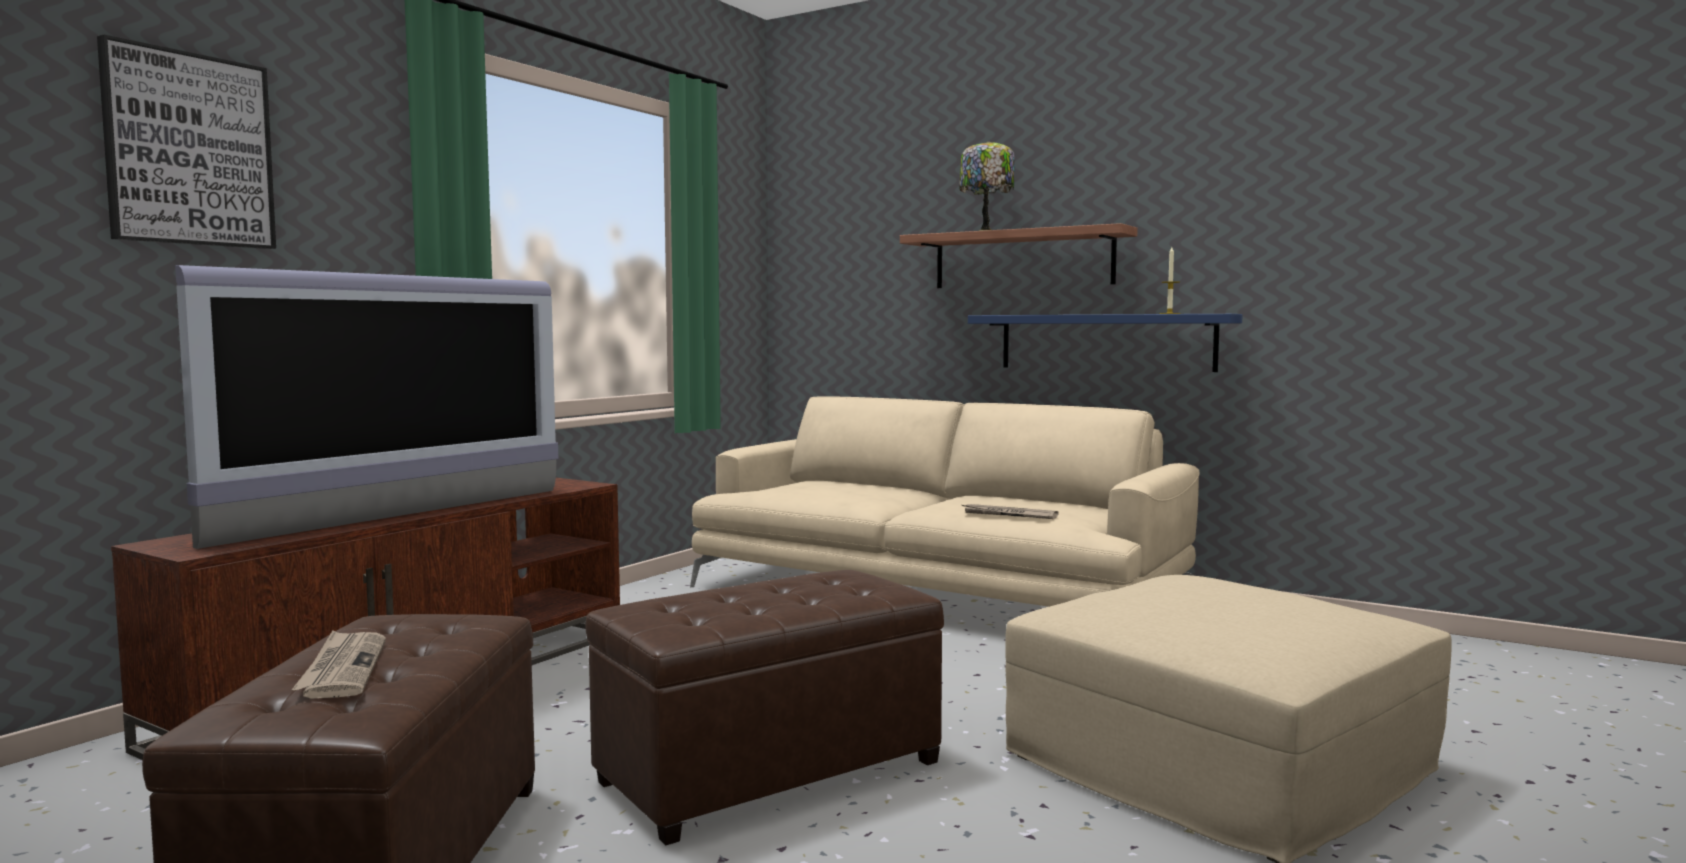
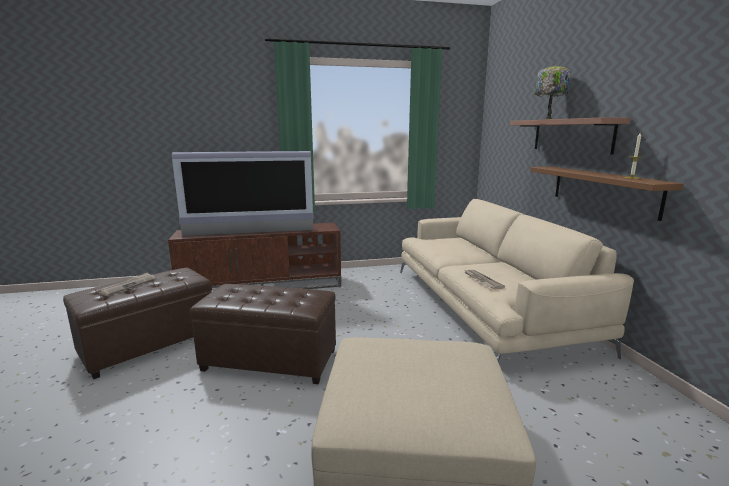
camera: 45 degrees right, 10 degrees up
(189, 150) = (205, 110): picture -> none
(1105, 342) = (603, 190): blue shelf -> brown shelf

